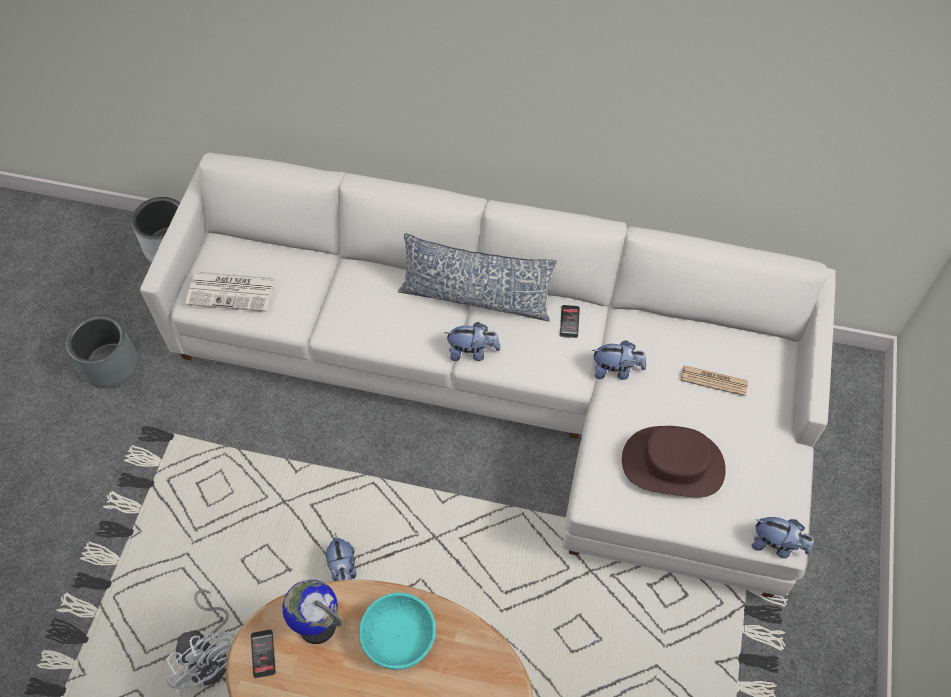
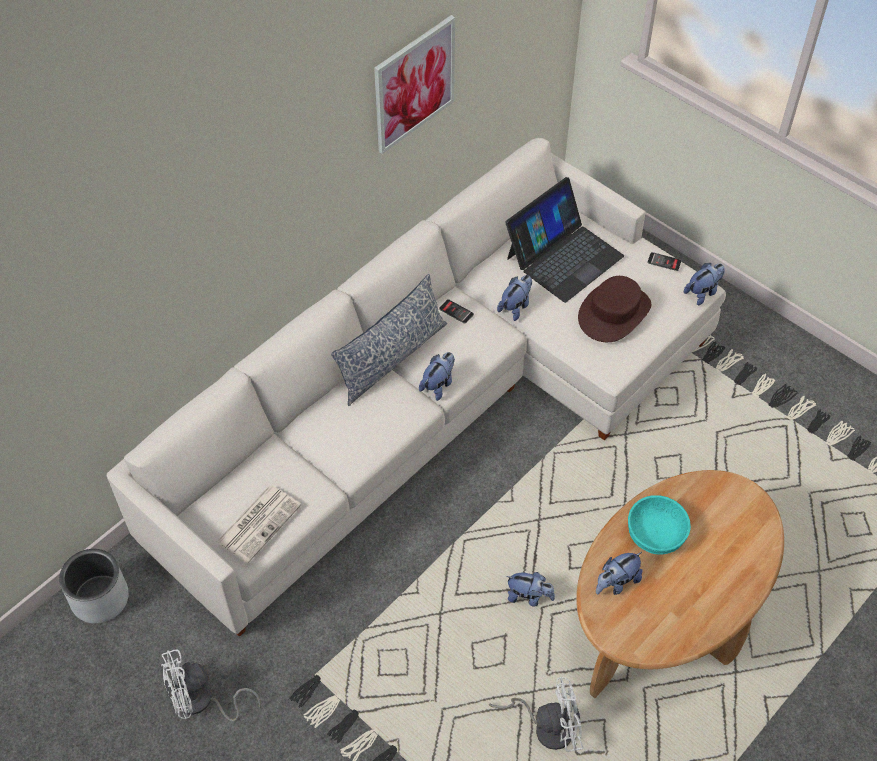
camera: 60 degrees left, 5 degrees down
(111, 365) = (201, 702): grey planter -> white fan
(263, 653) = (620, 629): phone -> phone (664, 262)
(317, 625) = (616, 583): globe -> plush toy
(676, 76) = (414, 84): none -> picture
(714, 381) = (563, 256): newspaper -> laptop

